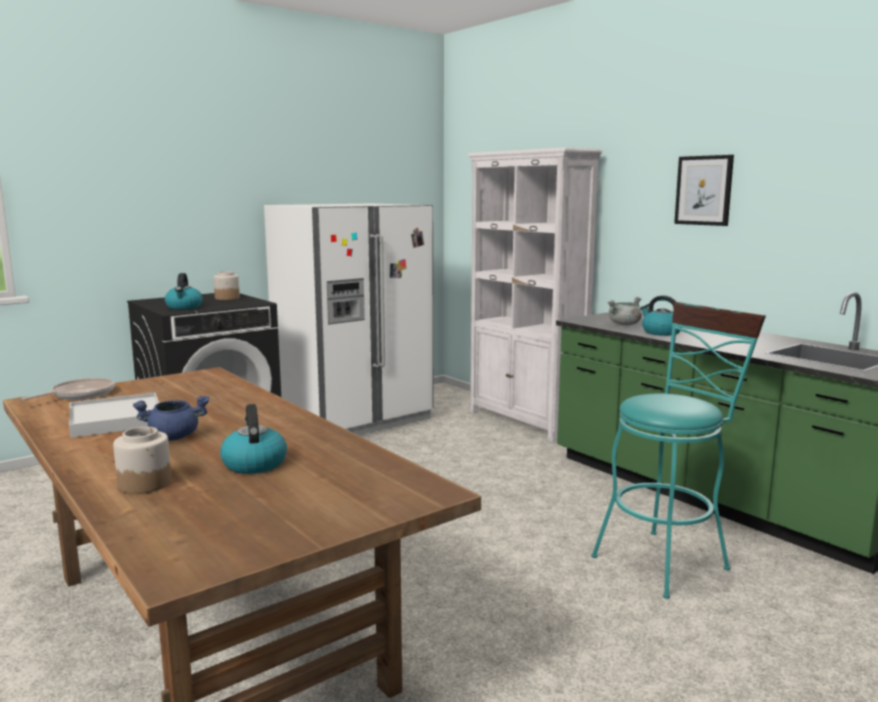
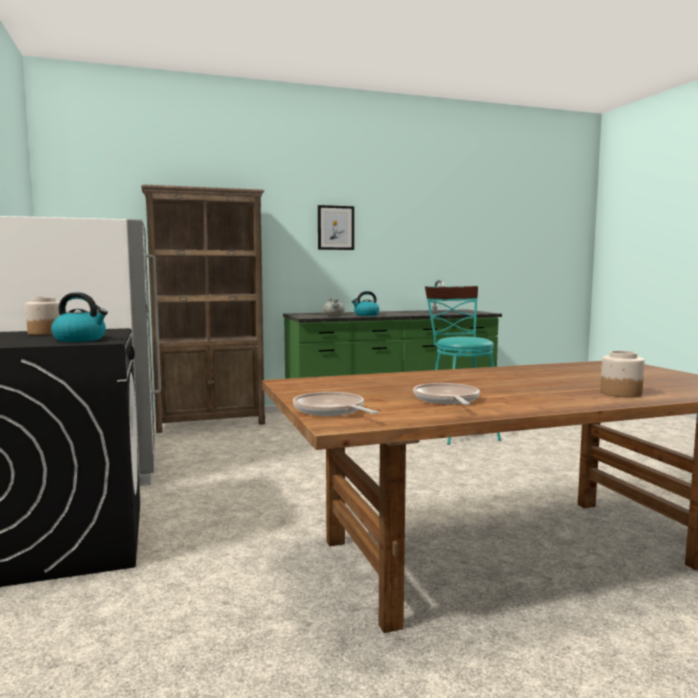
camera: 70 degrees left, 5 degrees down
(116, 419) = (446, 400): white tray -> frying pan
(174, 437) = (510, 389): blue cooking pot -> none
(254, 464) = (575, 378): kettle -> none
(525, 422) = (211, 423): white bookcase -> brown bookcase

